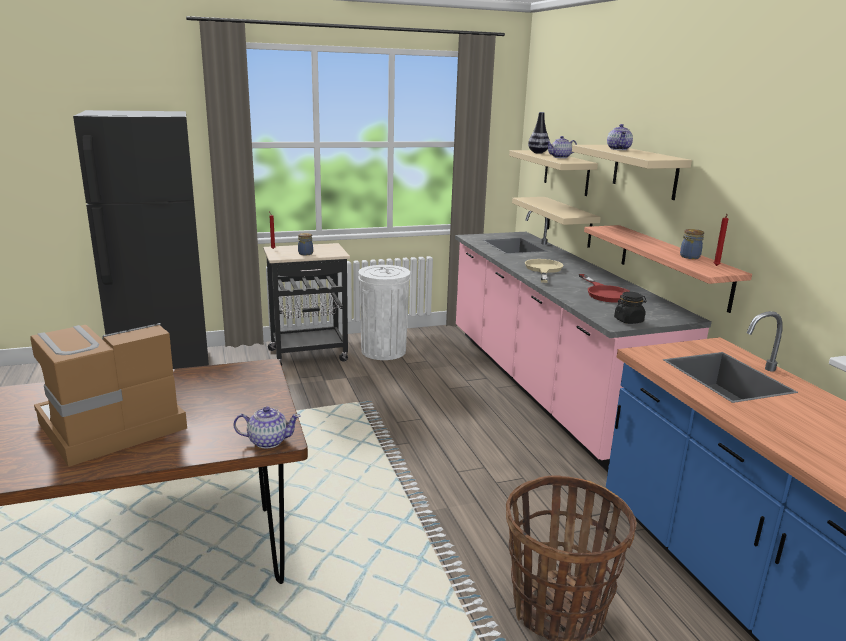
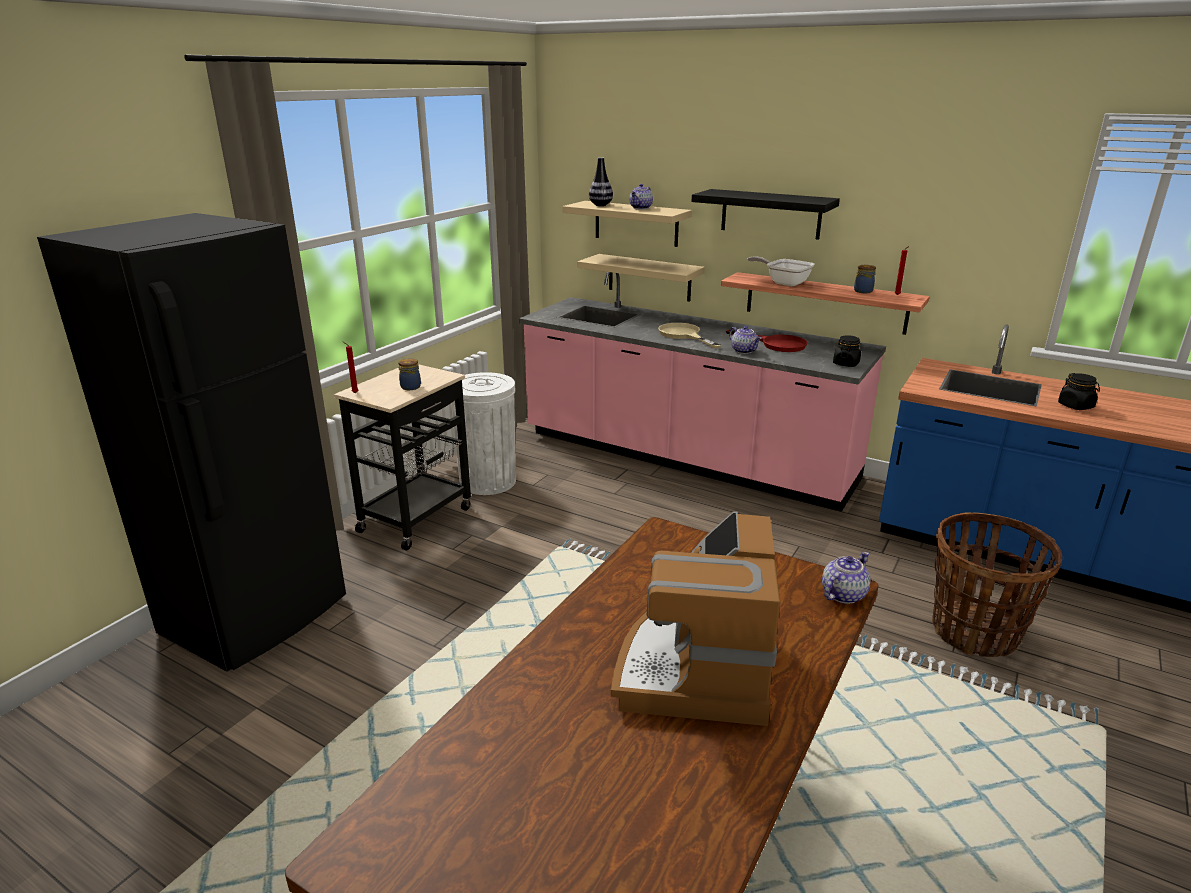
camera: 40 degrees left, 5 degrees up
(619, 149) = (748, 194): teapot -> teapot (744, 351)
(634, 238) = (784, 282): none -> frying pan
(644, 171) = (770, 214): beige shelf -> black shelf
(782, 418) = (1076, 406): none -> black jar

